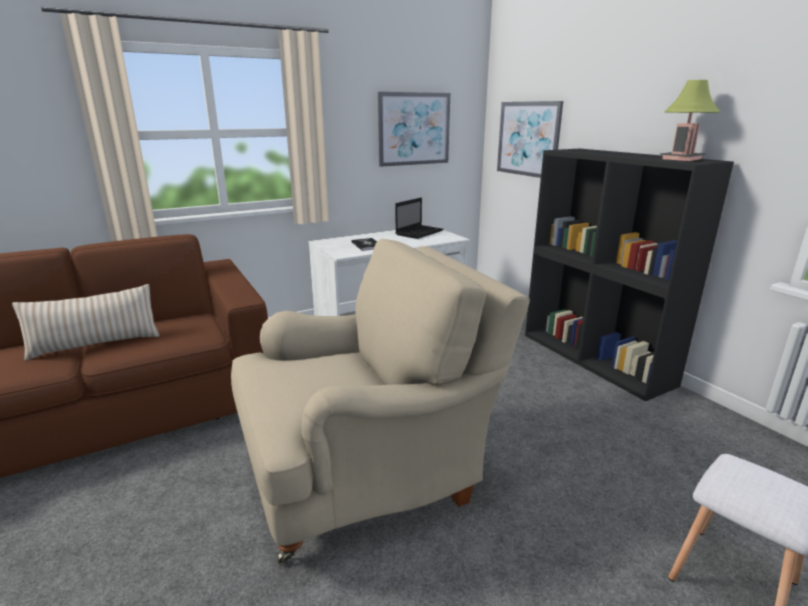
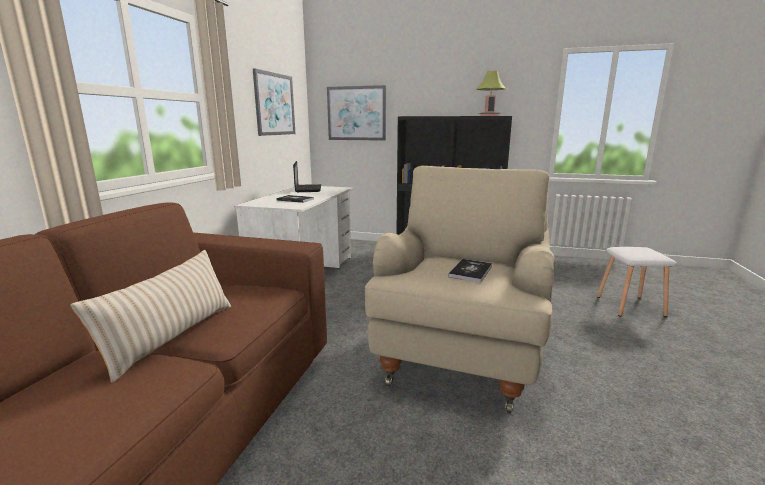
camera: 45 degrees left, 5 degrees down
(316, 386) = (470, 271): none -> book

